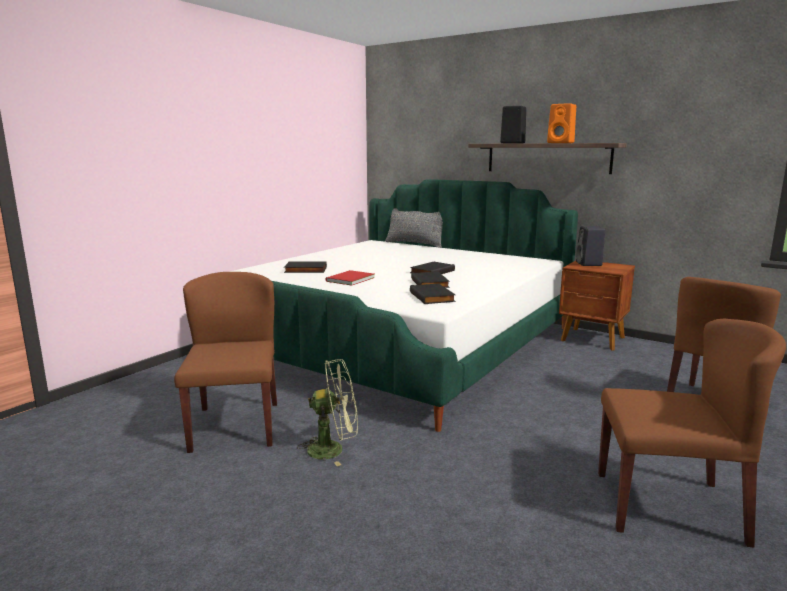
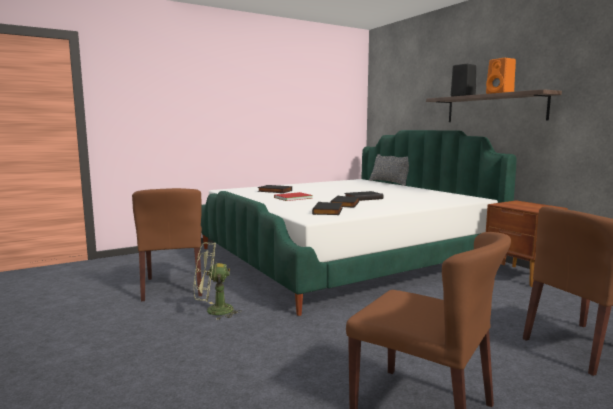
camera: 25 degrees right, 5 degrees down
(235, 425) = (173, 287): brown chair -> brown chair turned 150 degrees clockwise
(333, 449) = (213, 311): green fan -> green fan turned 150 degrees clockwise
(589, 264) = (520, 204): black speaker -> none

